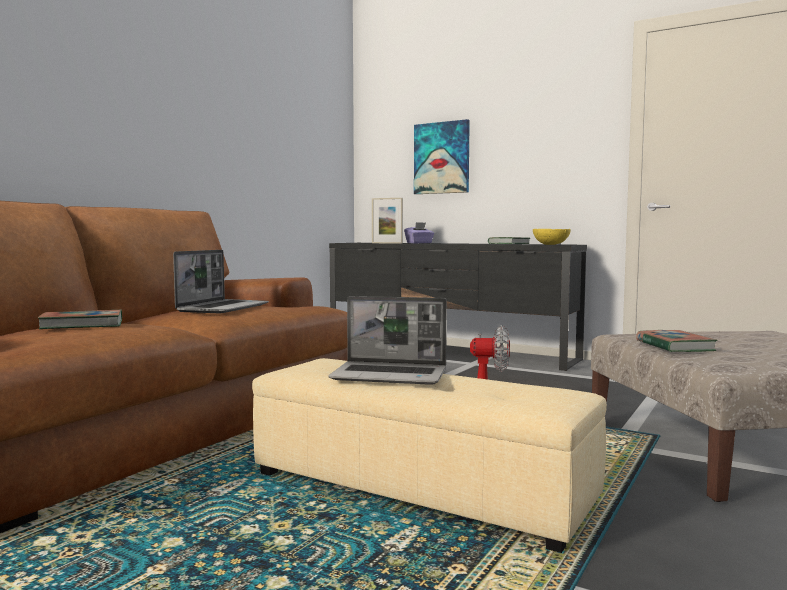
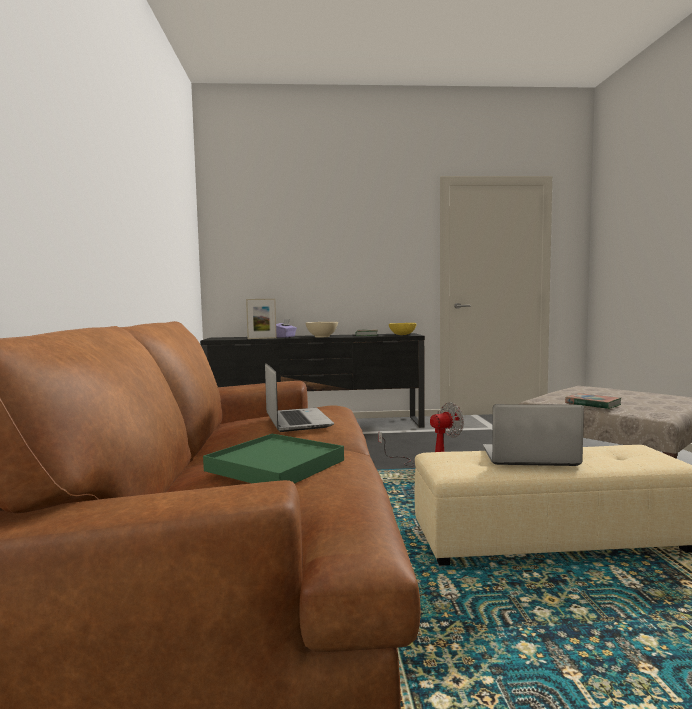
camera: 35 degrees left, 0 degrees up
(82, 325) = (276, 465): book -> green tray
(391, 375) = (528, 457): laptop -> laptop turned 150 degrees counterclockwise
(442, 158) = (292, 264): picture -> none
(451, 243) = (321, 337): none -> beige bowl

